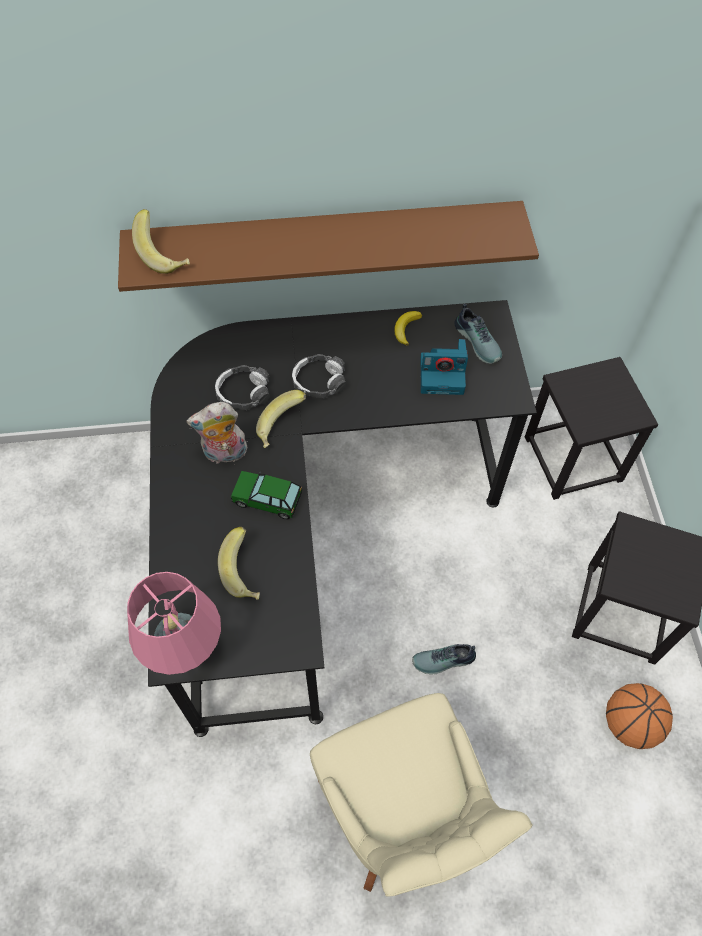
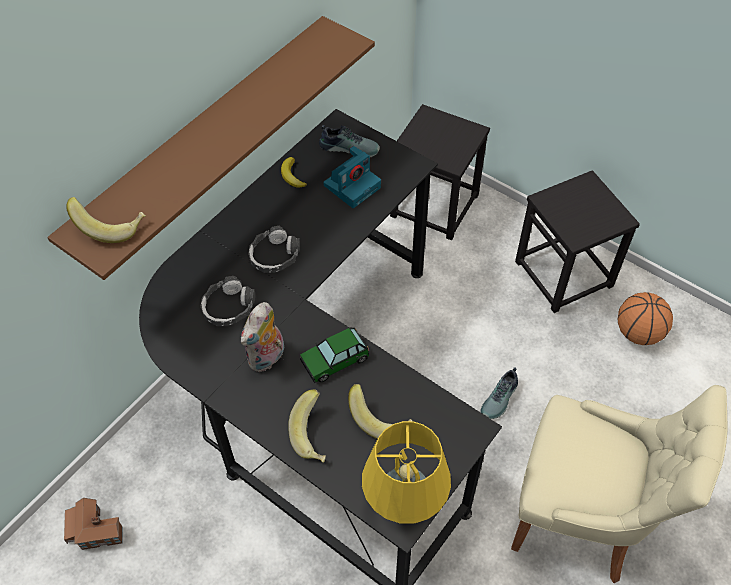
camera: 45 degrees left, 5 degrees down
(79, 483) = (94, 529): none -> toy house
(186, 651) = (405, 505): pink table lamp -> yellow table lamp
(282, 428) = (287, 307): banana -> banana (314, 435)

